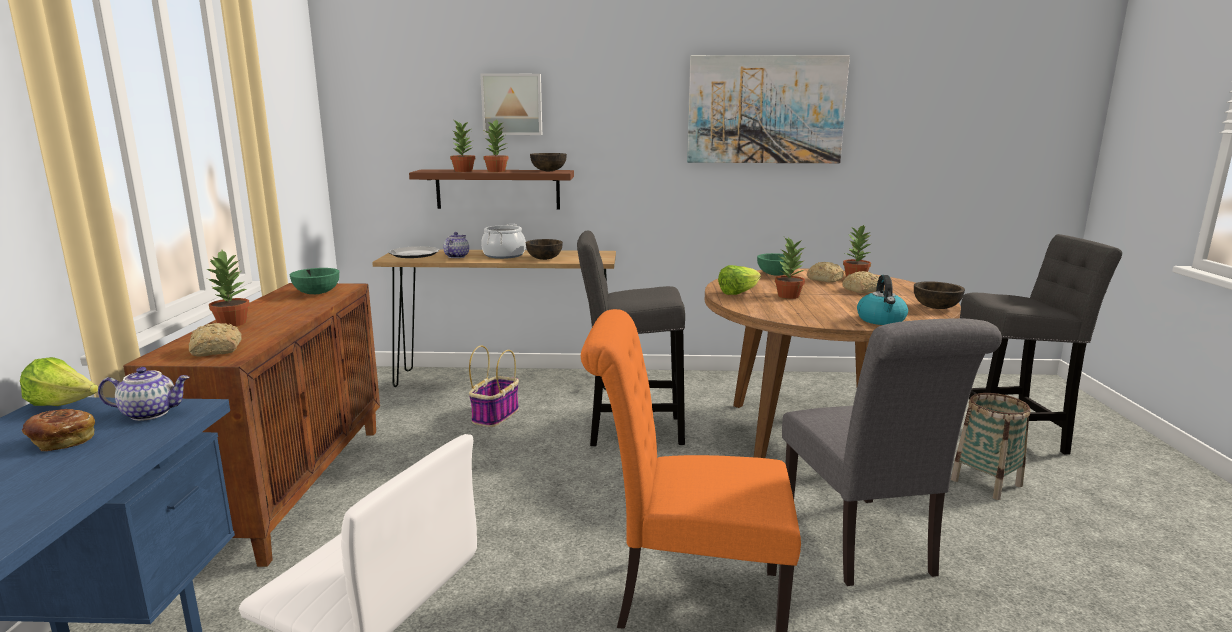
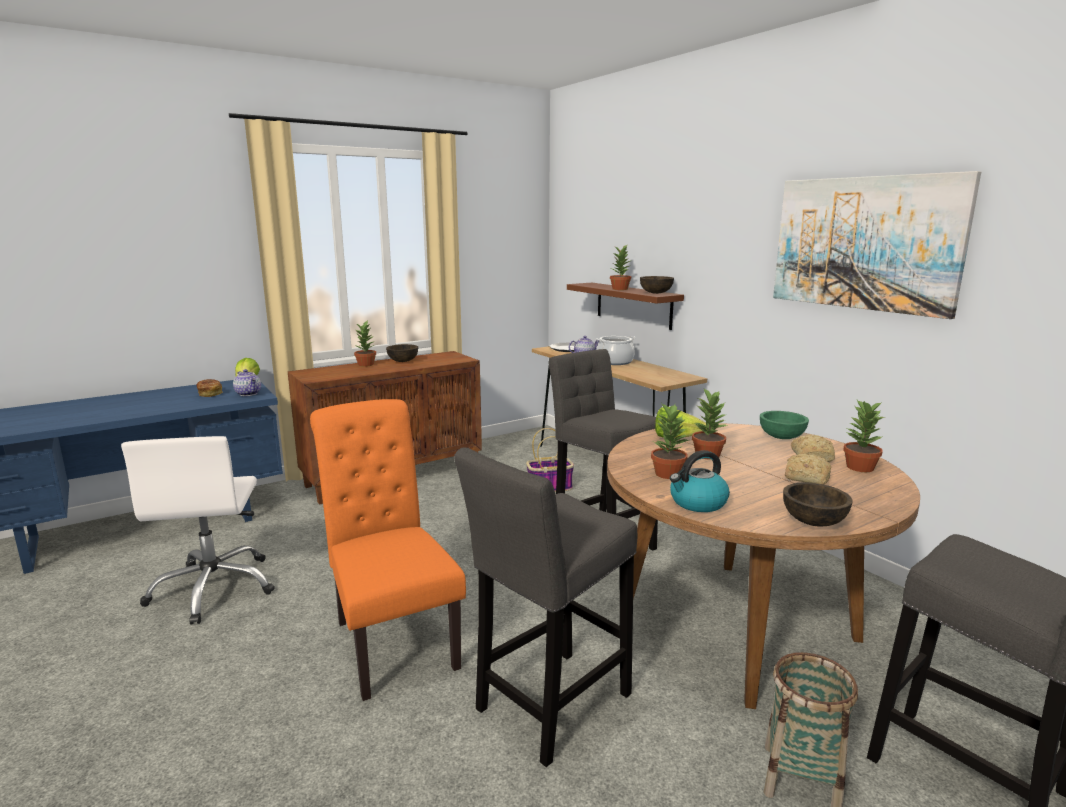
camera: 55 degrees right, 0 degrees up
(216, 350) = (321, 375): bread -> none
(317, 293) = (442, 359): green bowl -> none
(463, 171) = (602, 286): potted plant -> potted plant (667, 473)
(512, 104) = (647, 231): picture -> none
(544, 258) = (629, 371): brown bowl -> brown bowl (403, 361)
(862, 544) = (548, 707): grey chair -> grey stool

